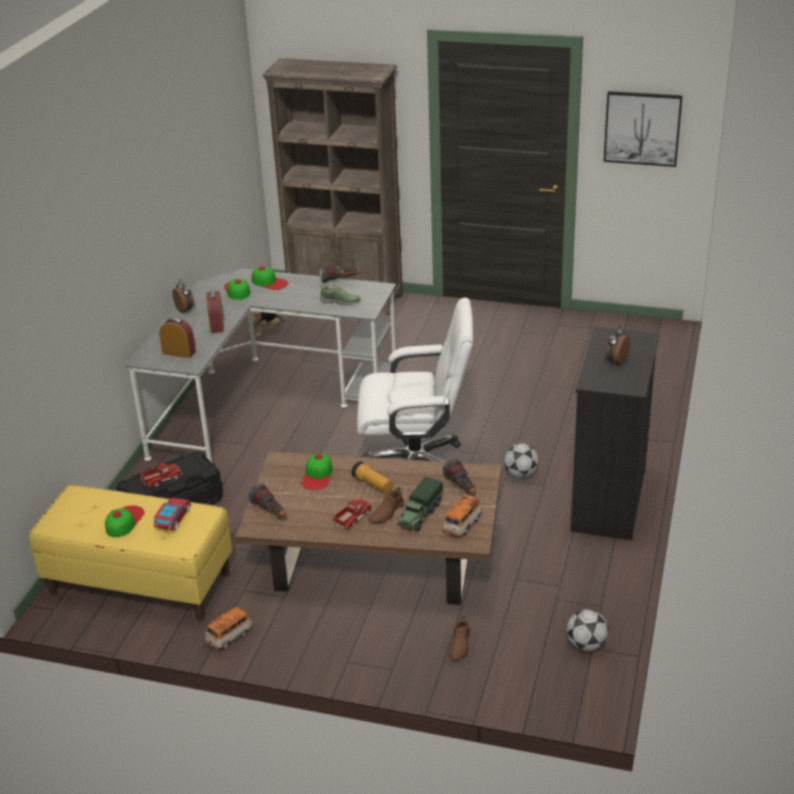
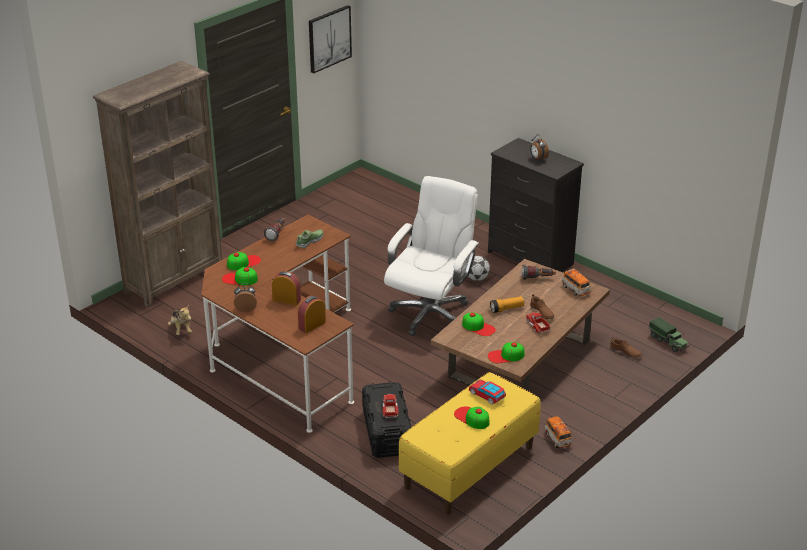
camera: 65 degrees left, 0 degrees up
(263, 400) = (283, 355): grey desk -> brown desk
(271, 512) = (506, 356): flashlight -> cap
(420, 515) = (554, 301): toy truck -> toy truck (668, 342)
(586, 645) = (653, 310): football -> none

